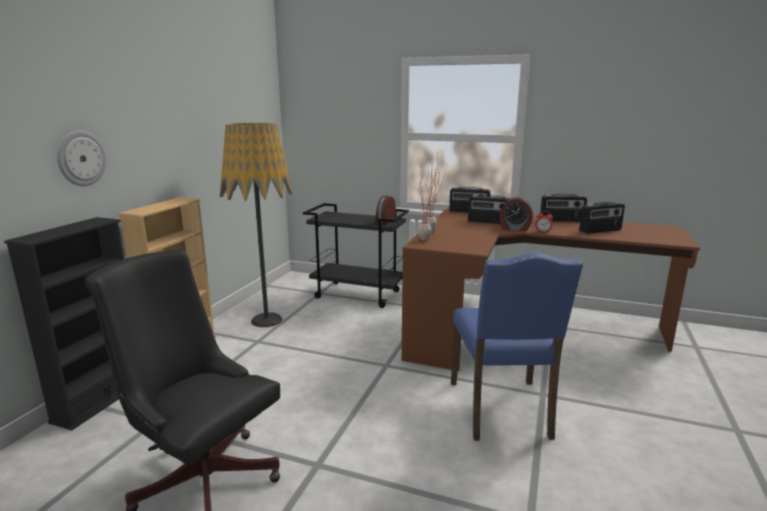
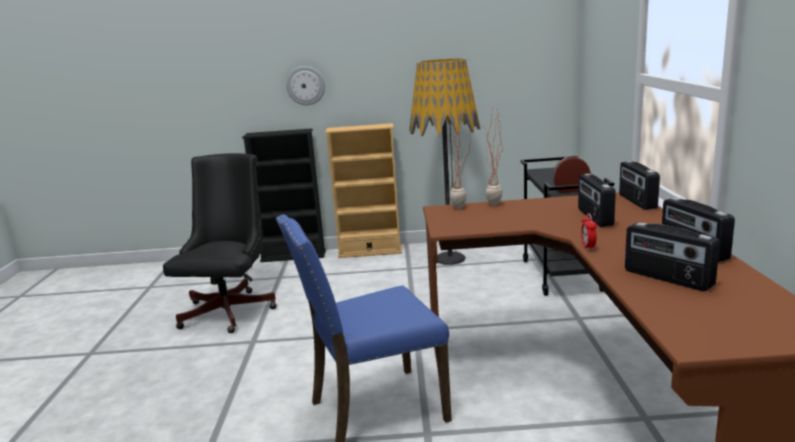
camera: 70 degrees right, 0 degrees up
(515, 229) = (579, 232): alarm clock -> none

